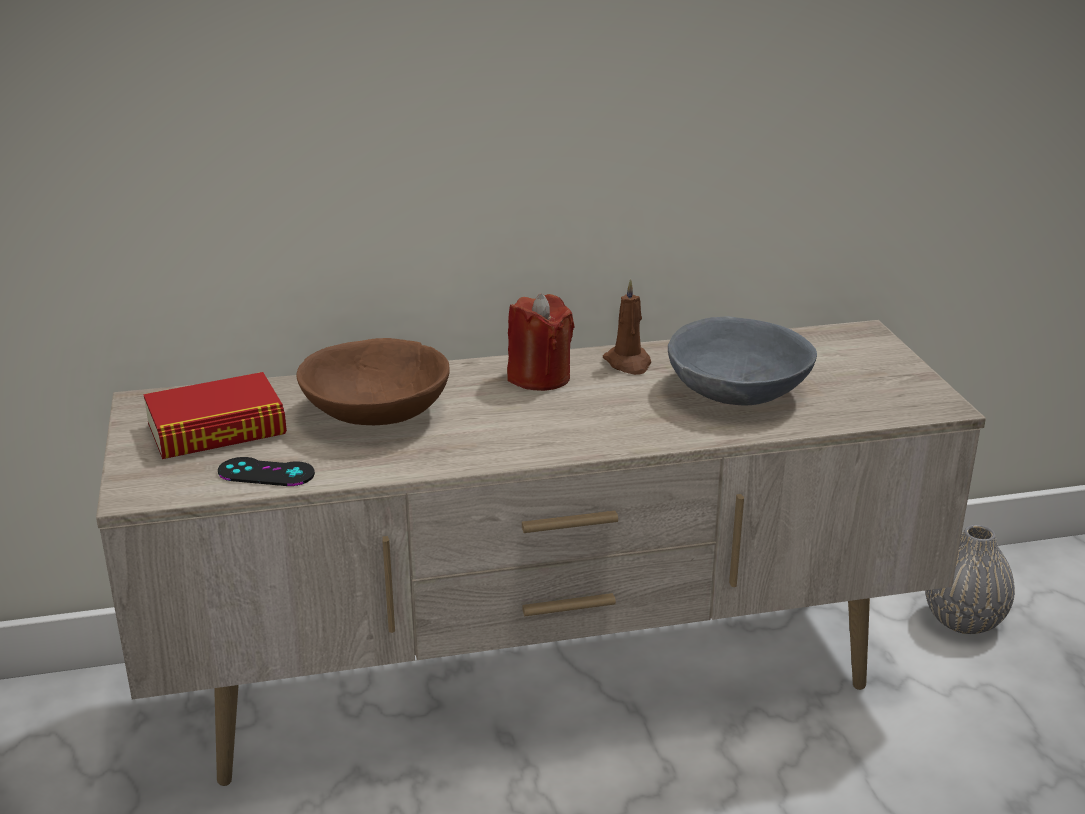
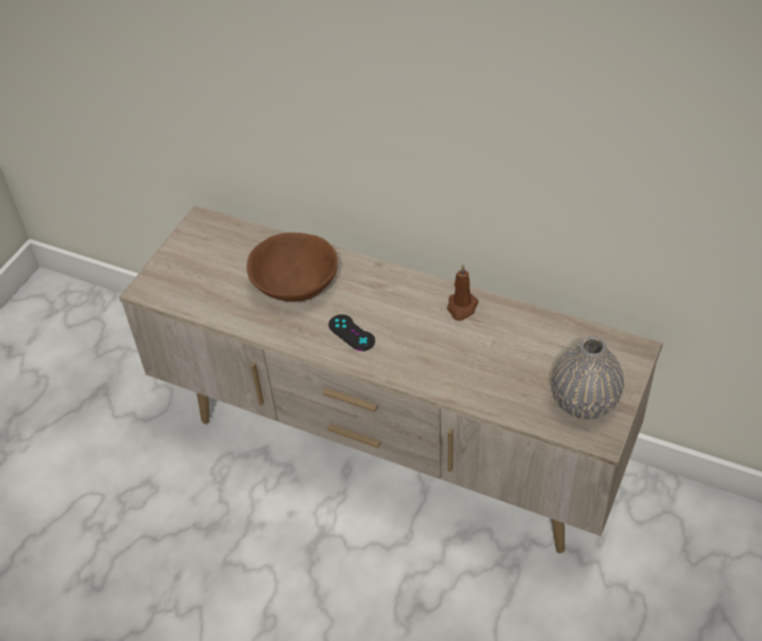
camera: 40 degrees right, 20 degrees up
(217, 429) = (214, 259): book -> none
(266, 472) = (208, 303): black game controller -> black game controller (351, 333)
(539, 377) = (401, 295): red candle -> none
(739, 391) = (498, 363): grey bowl -> none
(963, 620) = (676, 544): grey vase -> grey vase (584, 402)

